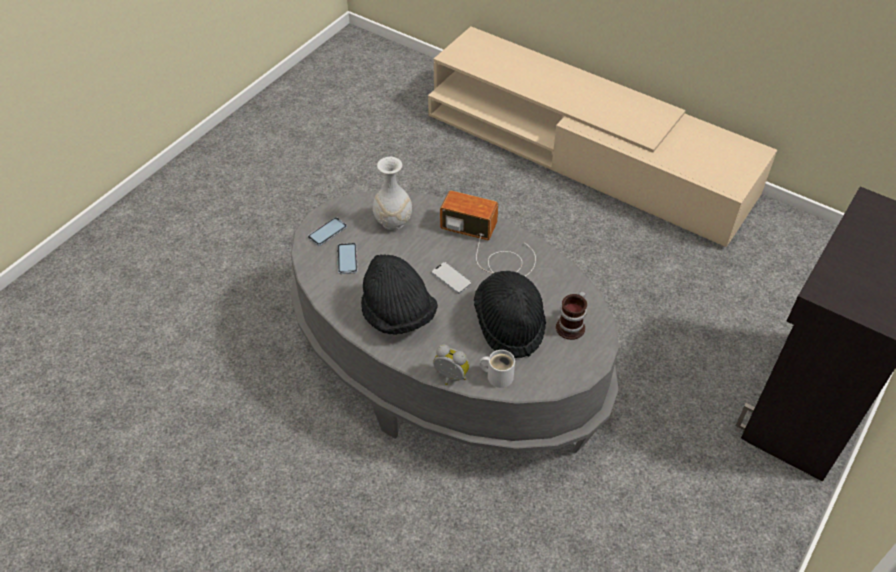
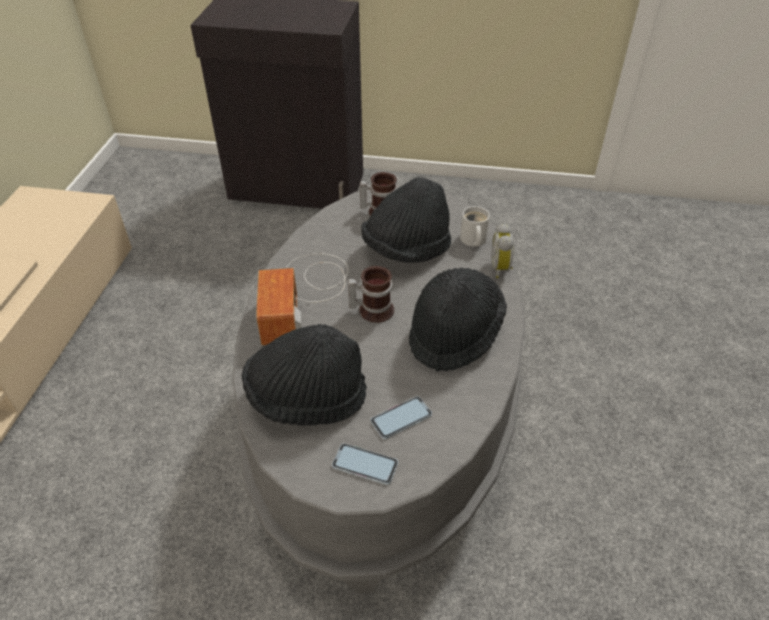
camera: 115 degrees left, 5 degrees down
(392, 221) = (306, 398): white vase -> black hat
(451, 278) = (372, 309): phone -> mug

